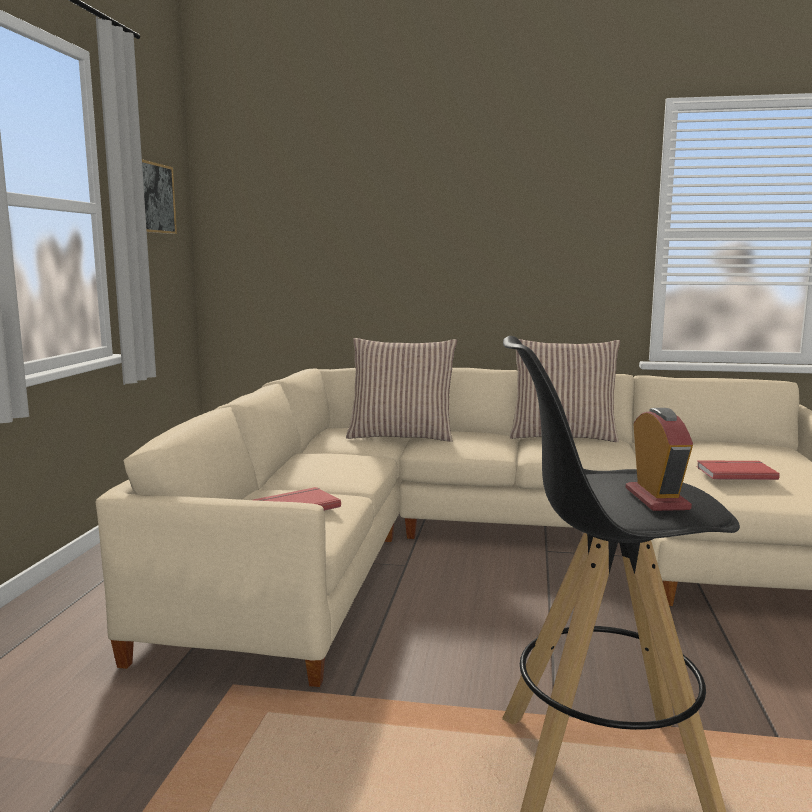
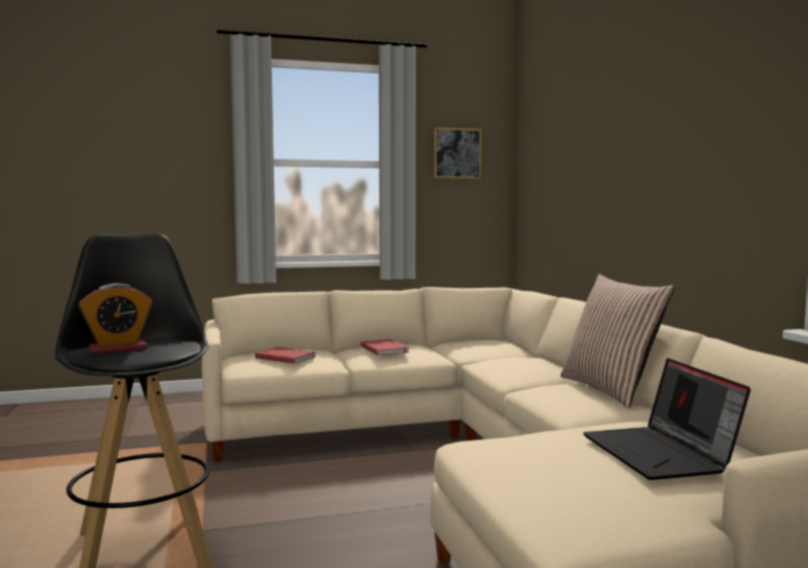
camera: 65 degrees right, 5 degrees down
(401, 436) = (502, 353): pillow -> none
(735, 472) = (557, 452): red book -> red book (385, 349)
(743, 454) = (661, 454): none -> laptop

